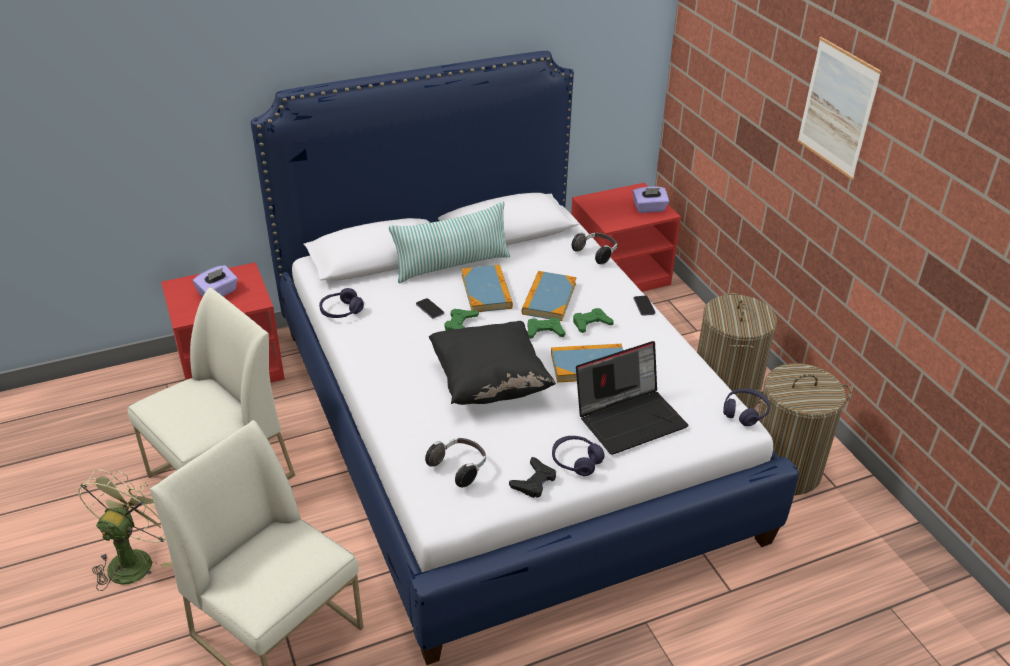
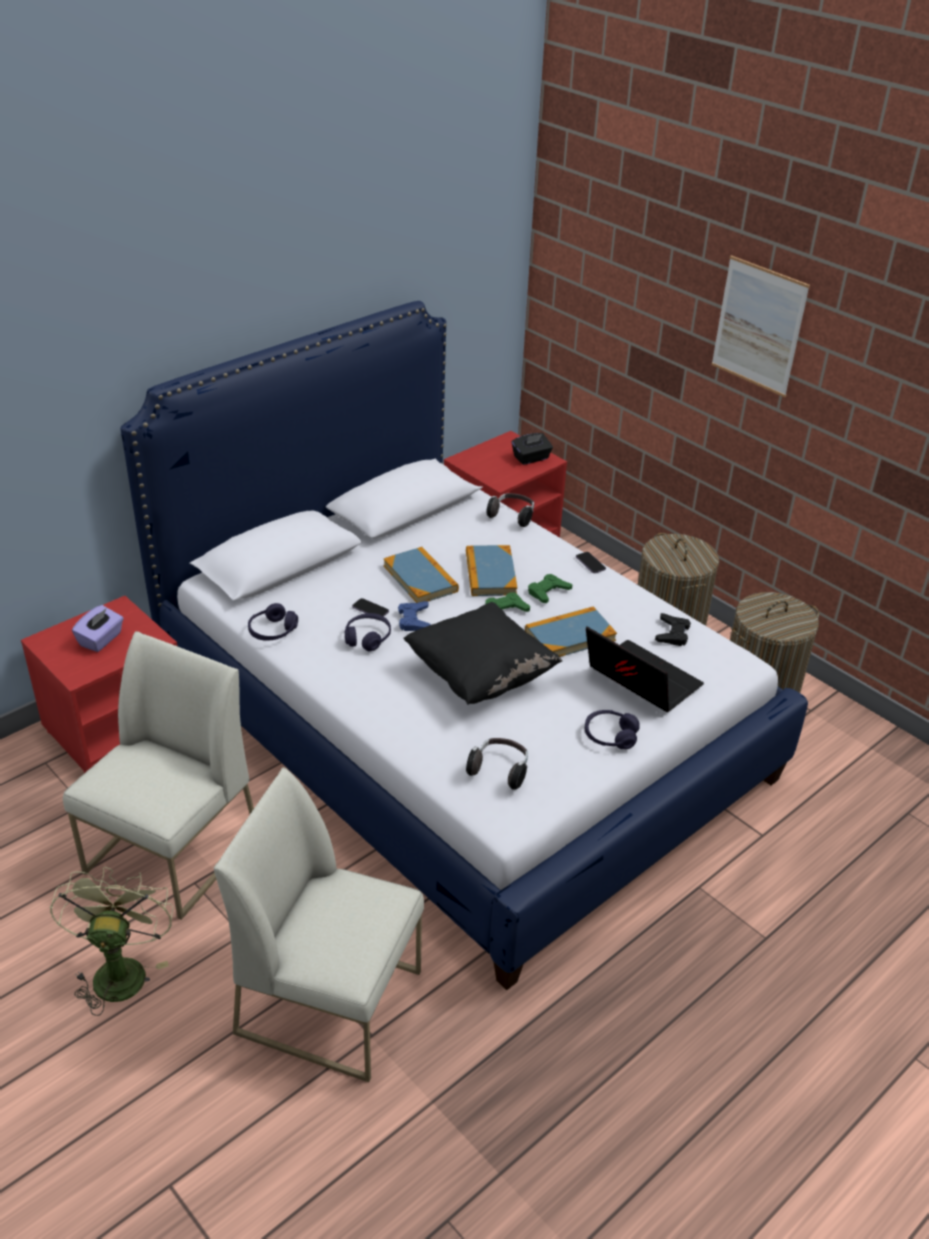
camera: 20 degrees left, 0 degrees up
(452, 265) = (366, 556): pillow -> none
(460, 325) = (414, 620): green game controller -> blue game controller
(534, 482) = (581, 766): black game controller -> black game controller (672, 633)
(630, 418) = (639, 681): laptop -> laptop turned 90 degrees counterclockwise
(649, 208) = (531, 458): purple tissue box -> black tissue box
(745, 412) = (742, 651): purple headphones -> purple headphones (367, 638)

